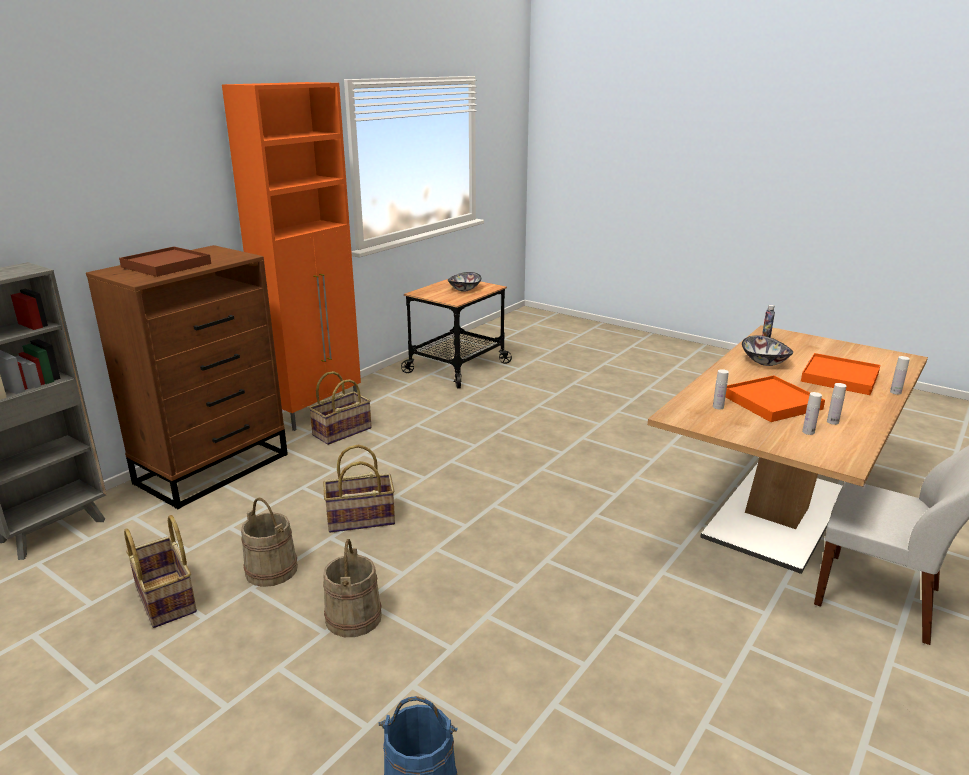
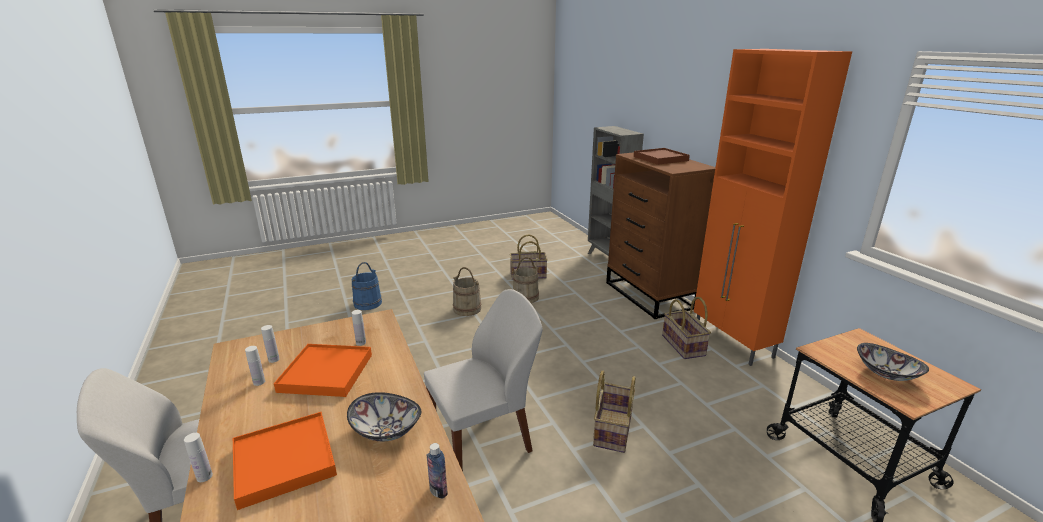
camera: 120 degrees right, 0 degrees up
(360, 520) = (548, 327): basket -> basket (611, 429)
(605, 494) = (483, 439): none -> white chair

